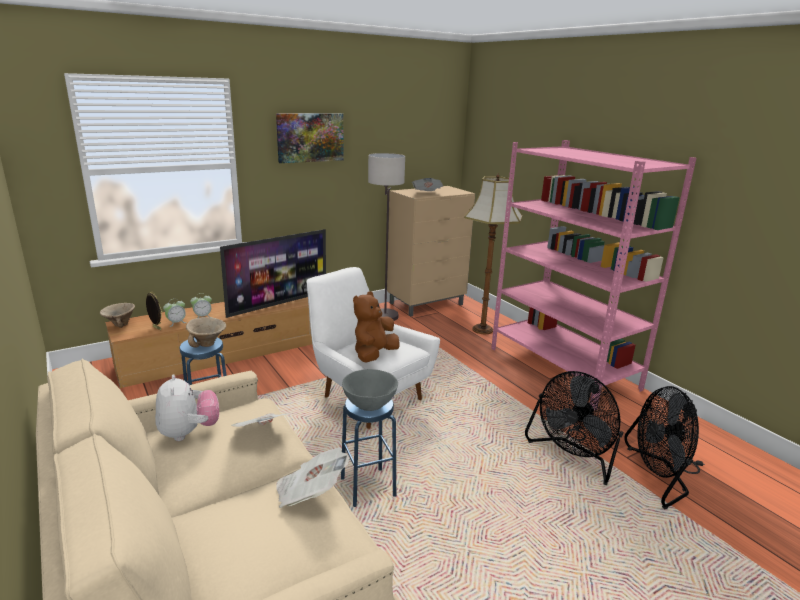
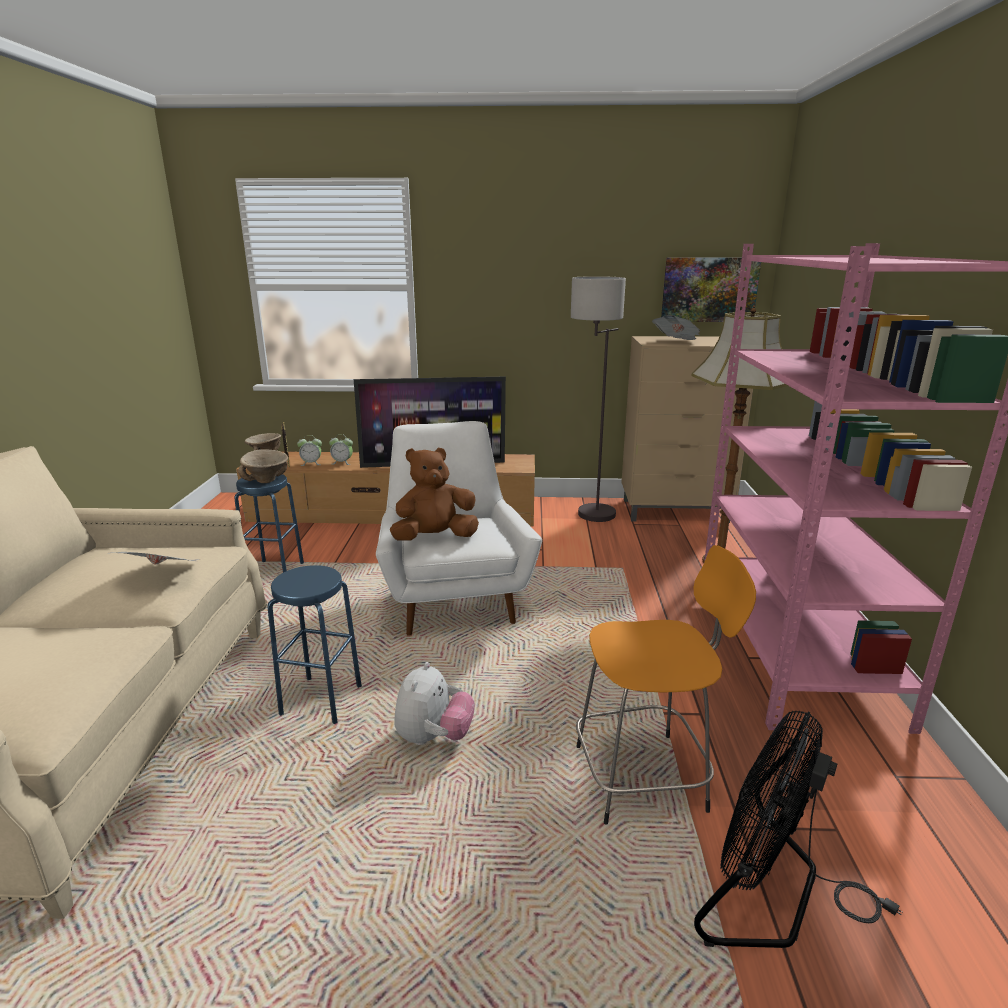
camera: 35 degrees right, 0 degrees up
(189, 432) = (117, 555): plush toy -> plush toy (434, 737)
(310, 137) = (512, 254): picture -> picture (709, 289)
(310, 492) = (94, 649): newspaper -> none
(369, 406) = (300, 583): grey bowl -> none
(571, 453) = (644, 777): black fan -> orange stool

